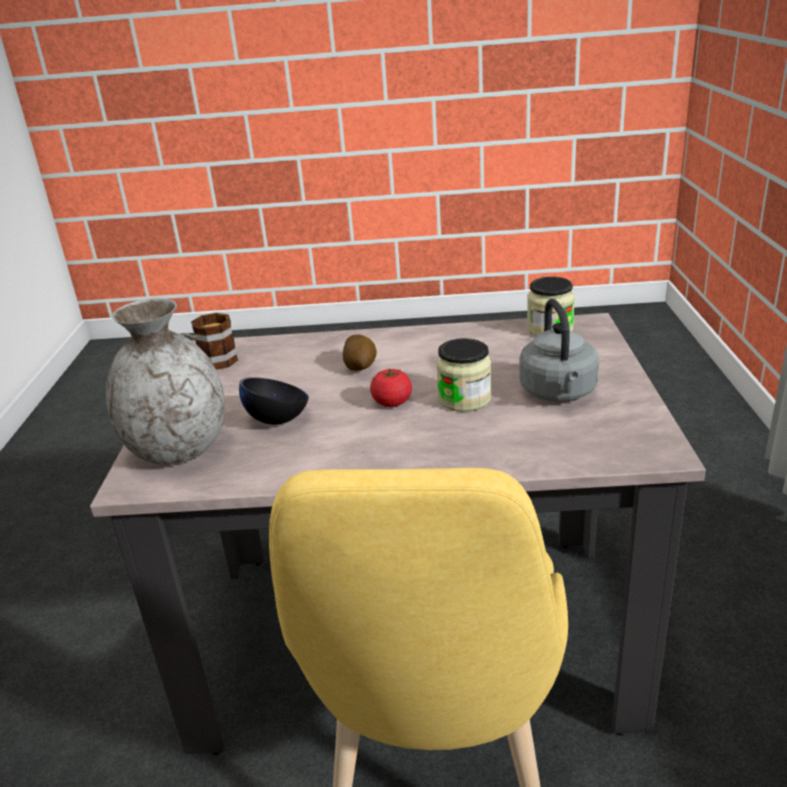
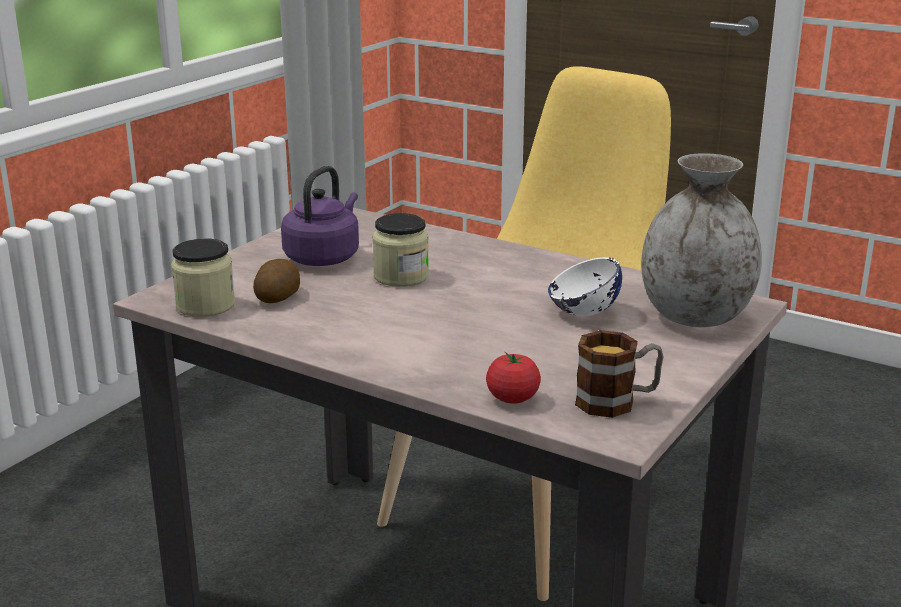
camera: 150 degrees left, 5 degrees down
(278, 419) = (583, 312): black bowl -> white bowl
(360, 366) = (447, 335): potato -> potato (277, 297)
(392, 403) = (464, 293): tomato -> tomato (512, 398)
(559, 393) = (324, 257): grey kettle -> purple kettle

